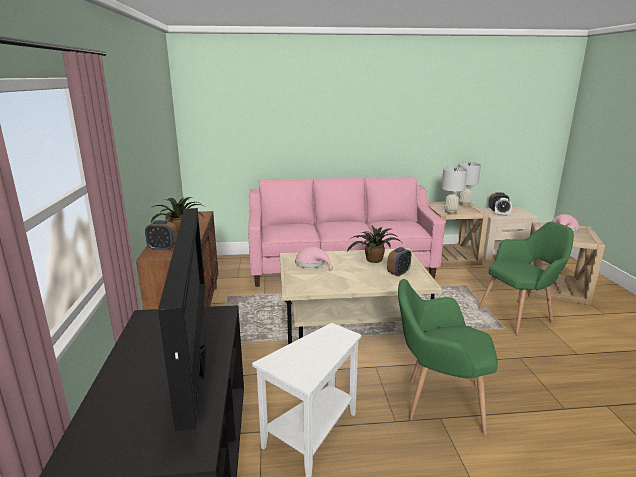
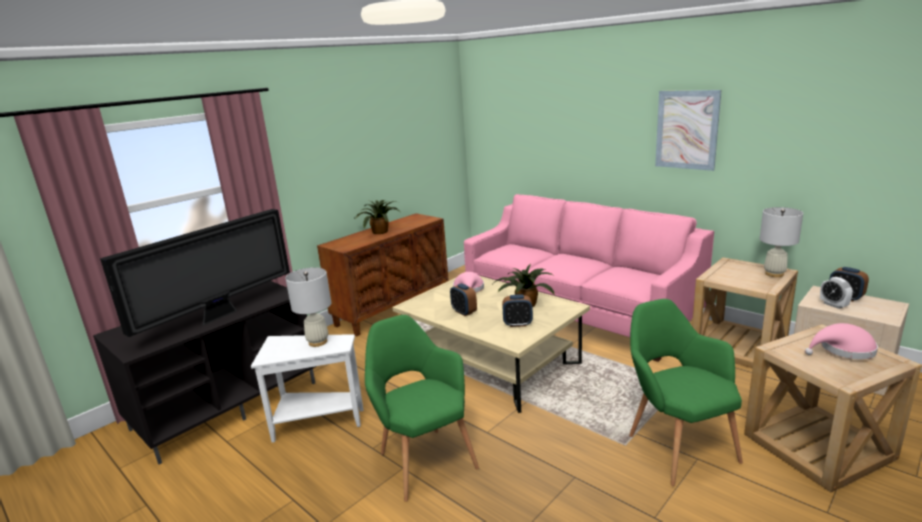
camera: 50 degrees right, 0 degrees up
(162, 248) = (346, 241): alarm clock -> alarm clock (464, 312)
(397, 116) = (686, 130): none -> picture
(450, 212) = (722, 278): white table lamp -> white table lamp (317, 342)
(520, 316) = (676, 445): green armchair -> green armchair turned 135 degrees counterclockwise

